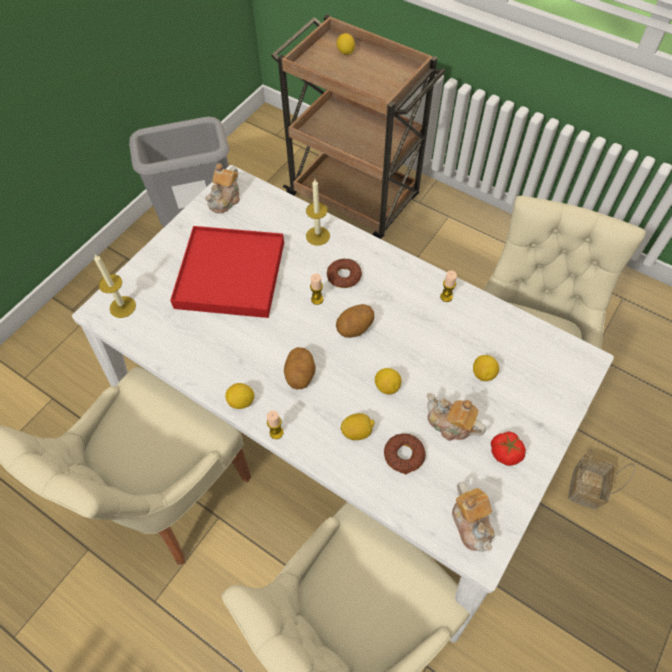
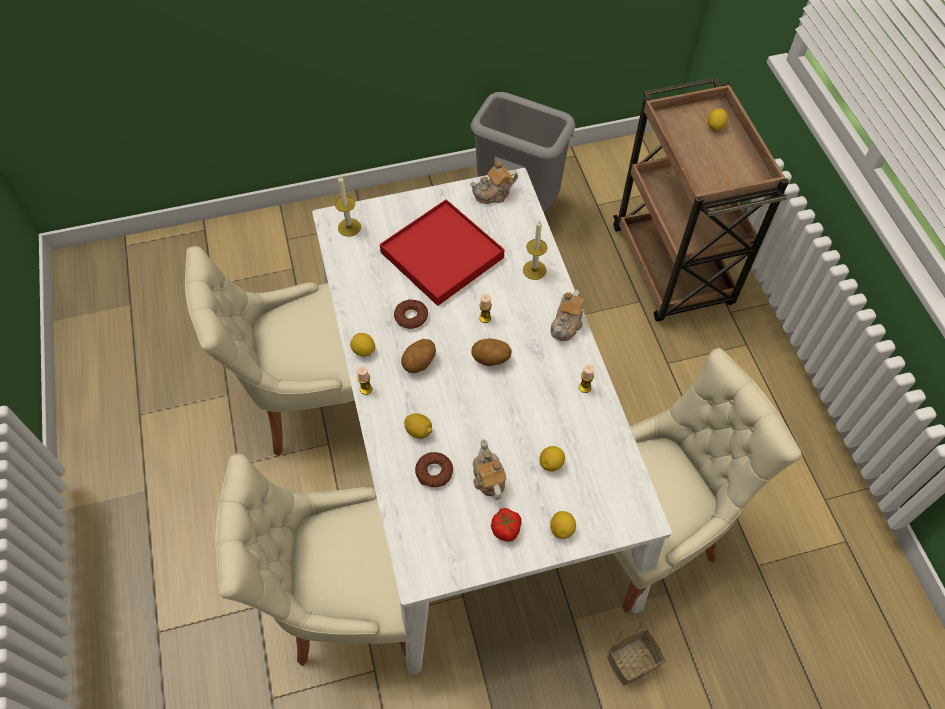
camera: 40 degrees right, 0 degrees up
(343, 276) = (522, 314): donut -> donut (411, 316)
(387, 386) = (471, 417): lemon -> lemon (562, 529)
(471, 523) = (432, 552): teapot -> teapot (567, 324)

